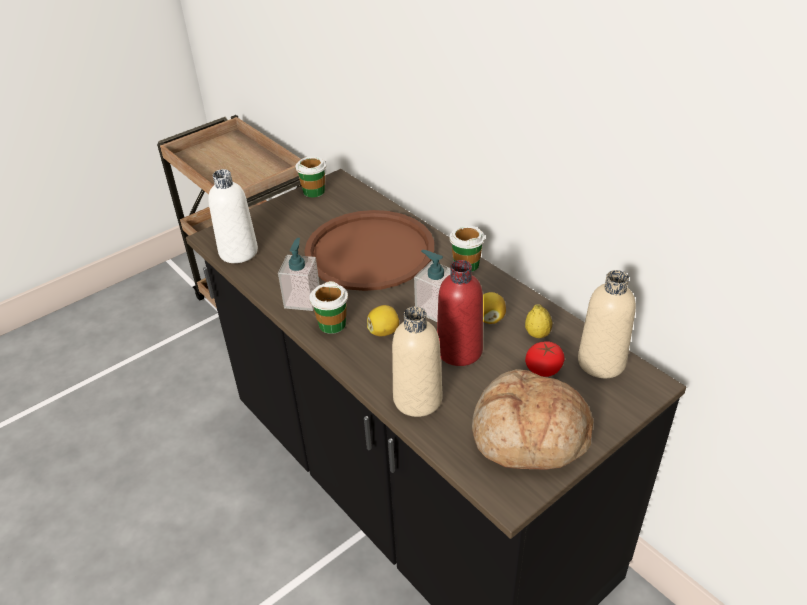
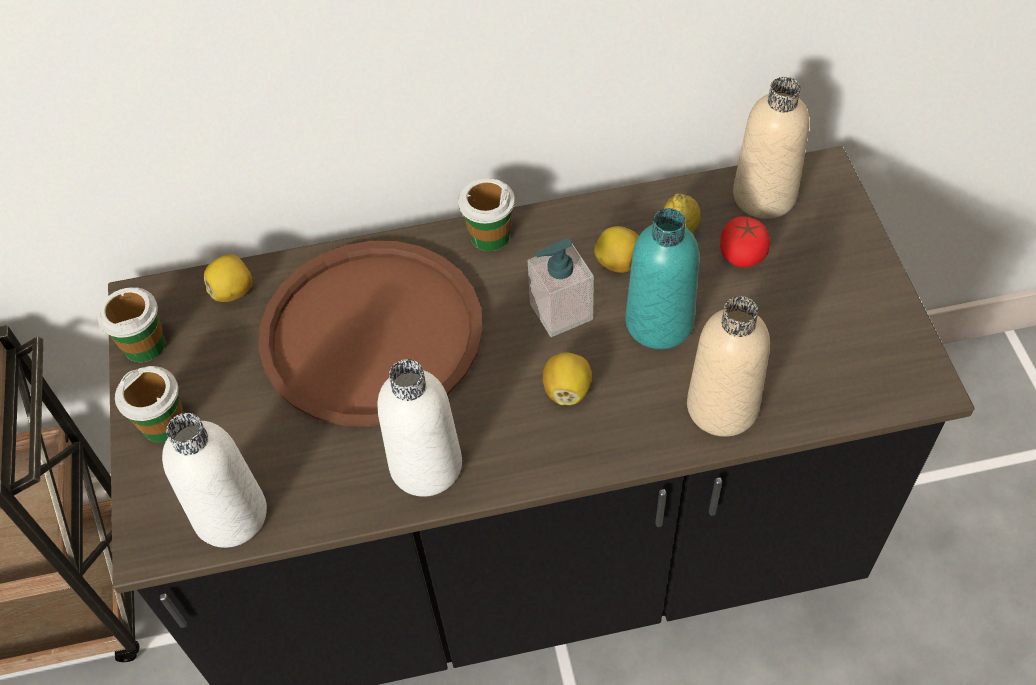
camera: 60 degrees left, 15 degrees up
(302, 300) = (426, 465): soap dispenser -> white bottle
(332, 324) = (510, 447): cup -> cup (164, 424)
(362, 201) = (233, 291): none -> lemon
(459, 350) = (659, 322): red bottle -> turquoise bottle
(529, 435) = (844, 322): bread -> none

